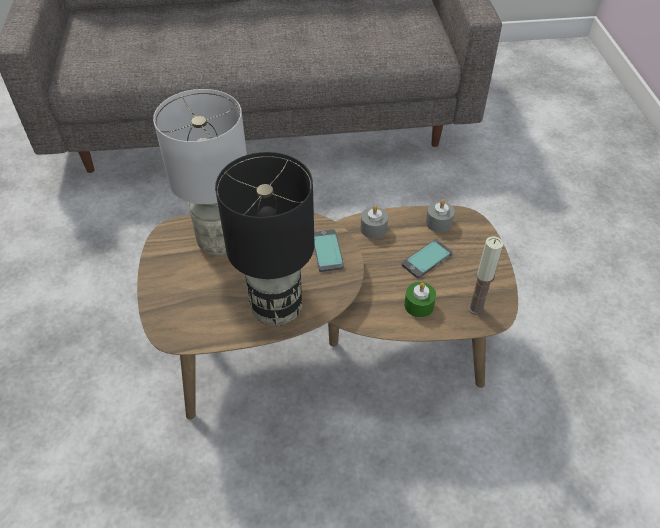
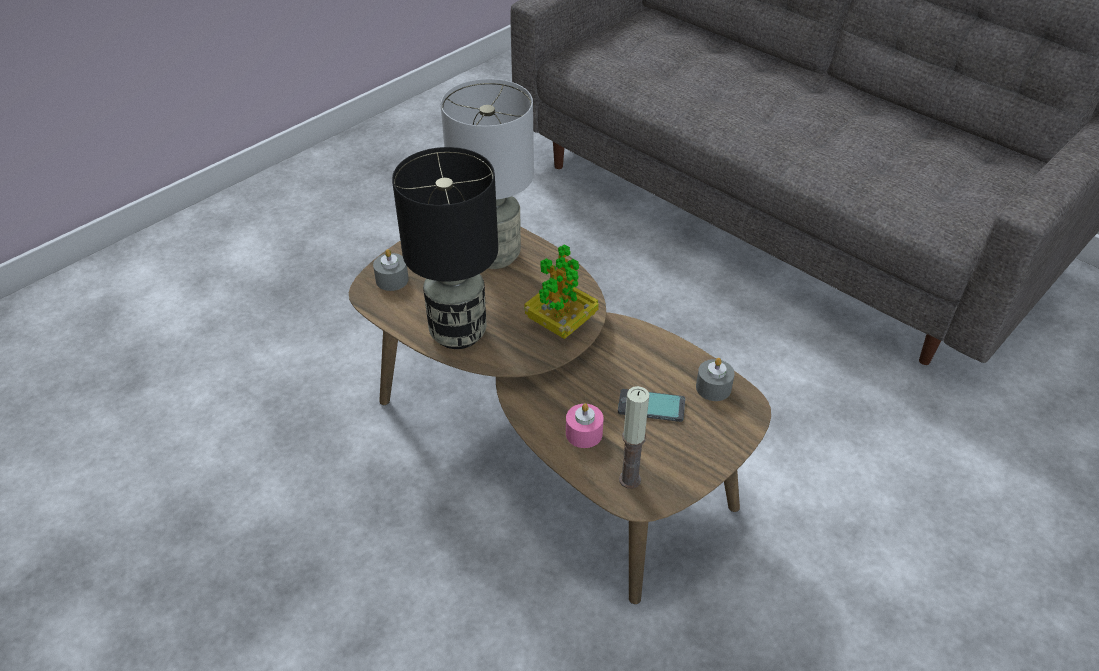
camera: 50 degrees right, 5 degrees down
(327, 251) = (561, 324): phone -> potted plant
(373, 228) = (644, 346): grey candle -> grey candle (392, 280)
(419, 305) = (584, 433): green candle -> pink candle

